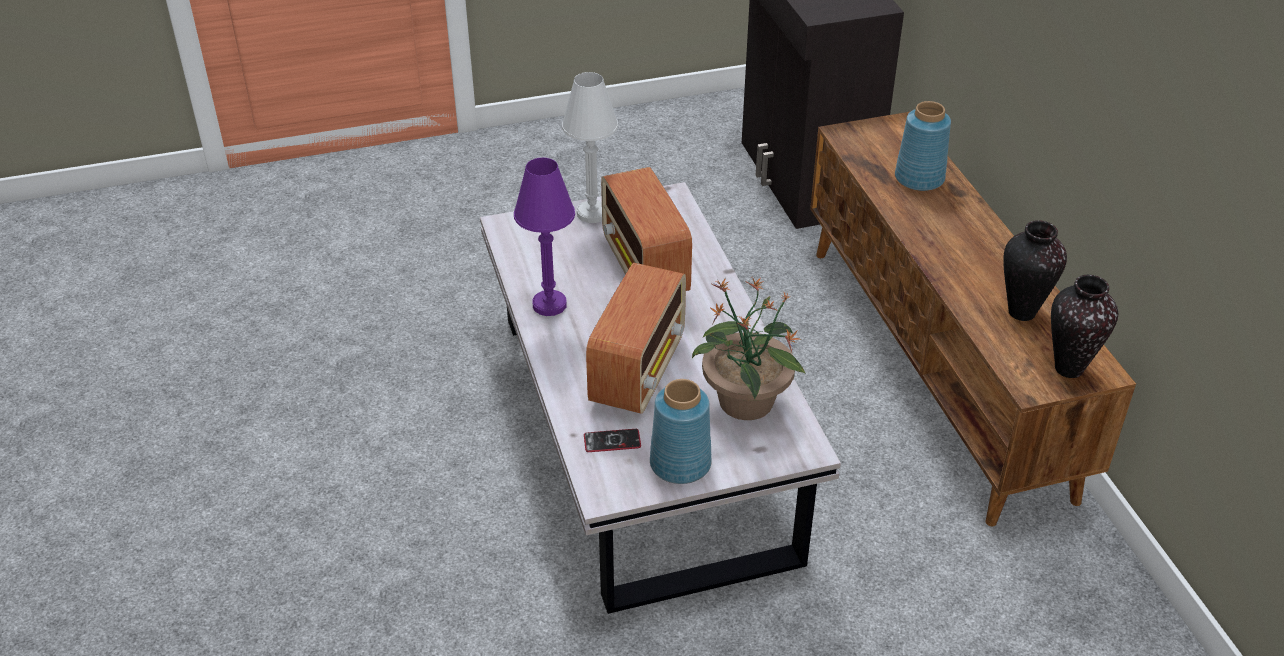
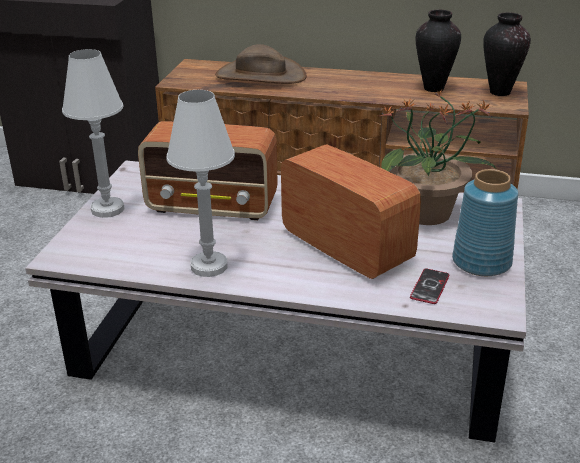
camera: 60 degrees left, 10 degrees down
(549, 305) = (209, 266): purple table lamp -> white table lamp
(918, 178) = (260, 76): blue vase -> brown hat

